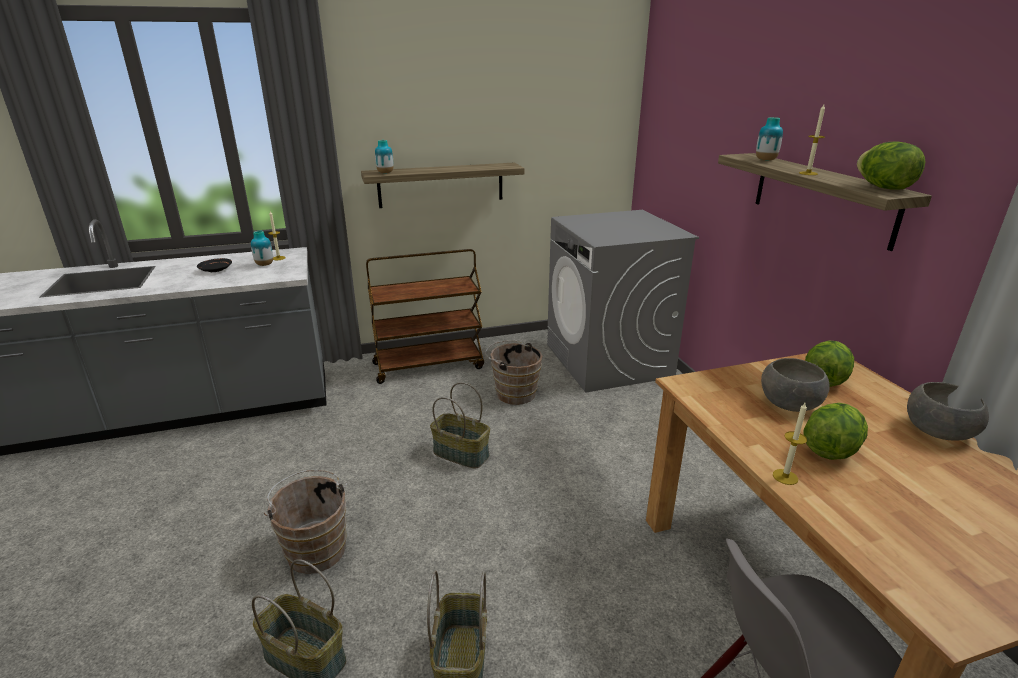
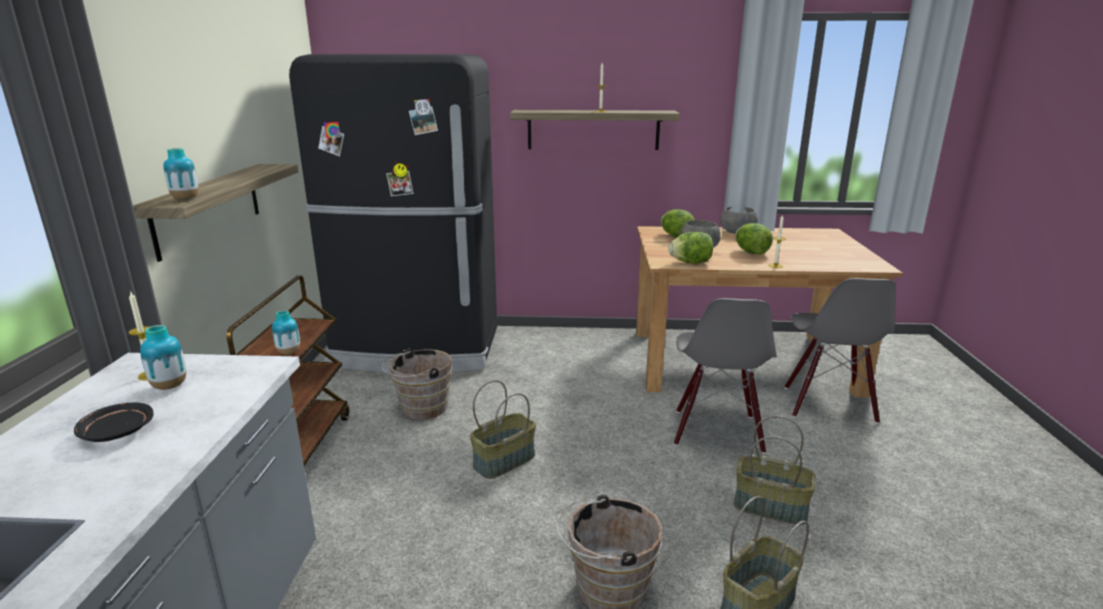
camera: 70 degrees left, 5 degrees down
(597, 597) = (716, 431): none -> grey chair
(608, 361) = (417, 348): grey washing machine -> black fridge
(765, 160) = (547, 110): vase -> vase (289, 352)
(883, 188) = (653, 111): lettuce -> lettuce (690, 263)

